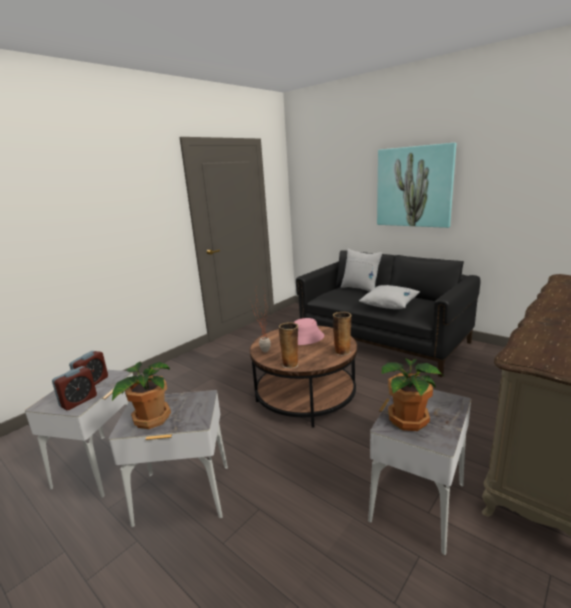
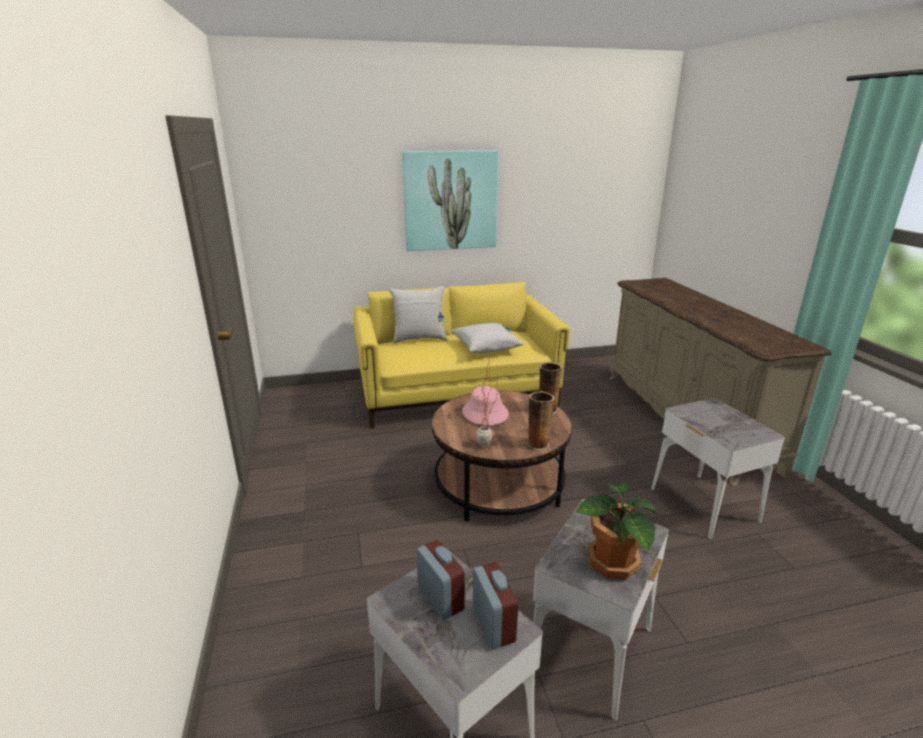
camera: 55 degrees left, 5 degrees up
(382, 340) = (456, 394): black sofa -> yellow sofa
(410, 420) = (729, 430): potted plant -> none

